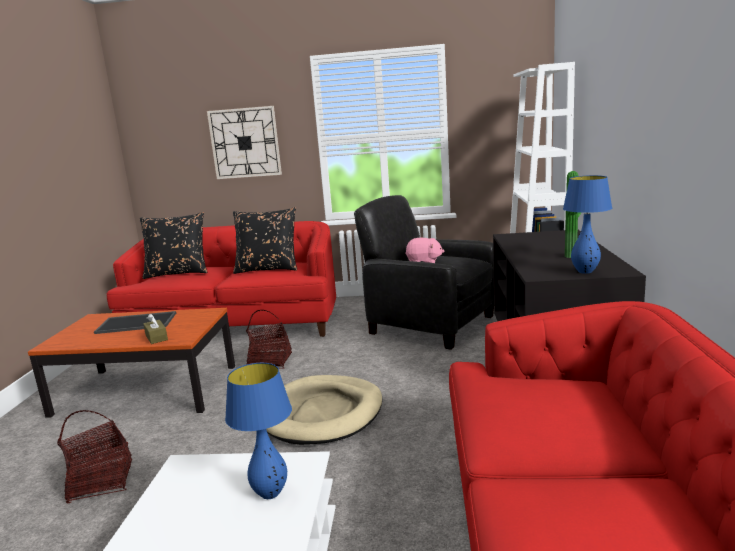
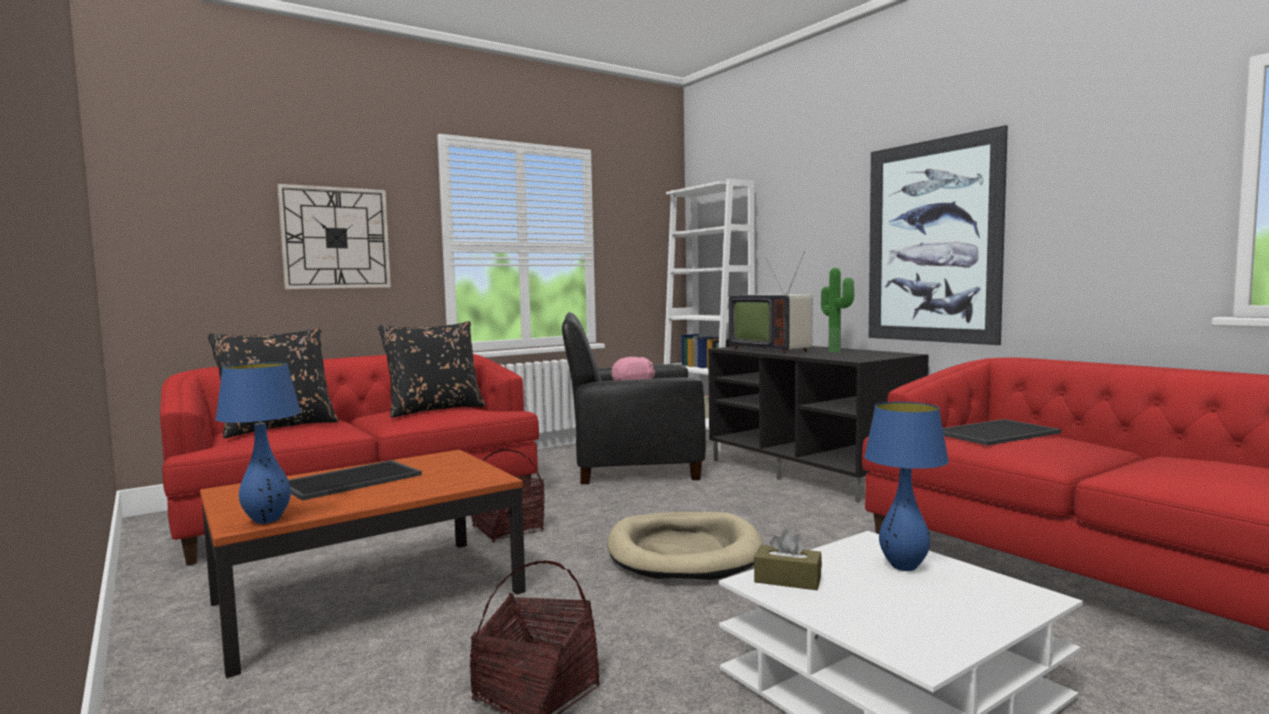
camera: 40 degrees left, 10 degrees down
(156, 337) = (442, 484): brown tissue box -> brown tissue box (787, 580)
(529, 244) = (771, 350): none -> television
(539, 393) = (995, 432): none -> tray
(585, 272) = (881, 356): blue table lamp -> blue table lamp (267, 520)
(661, 148) = (932, 241): none -> picture

